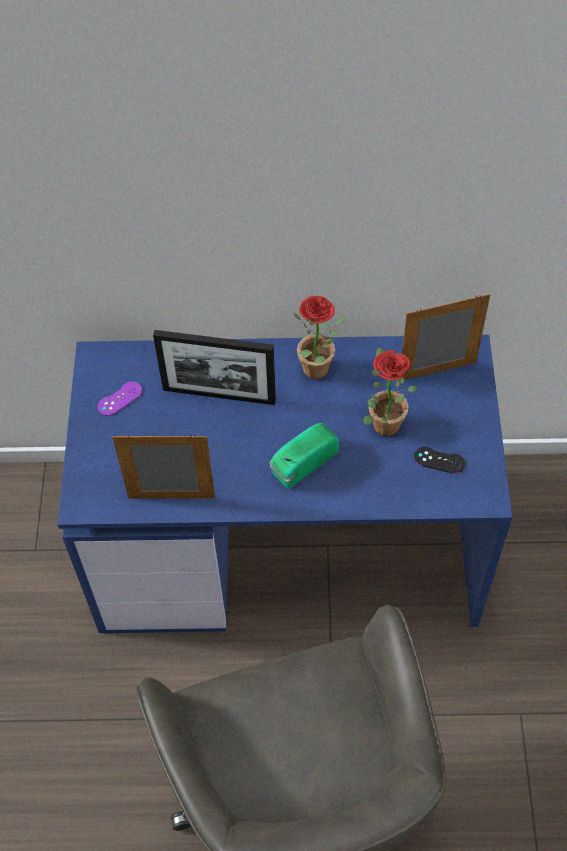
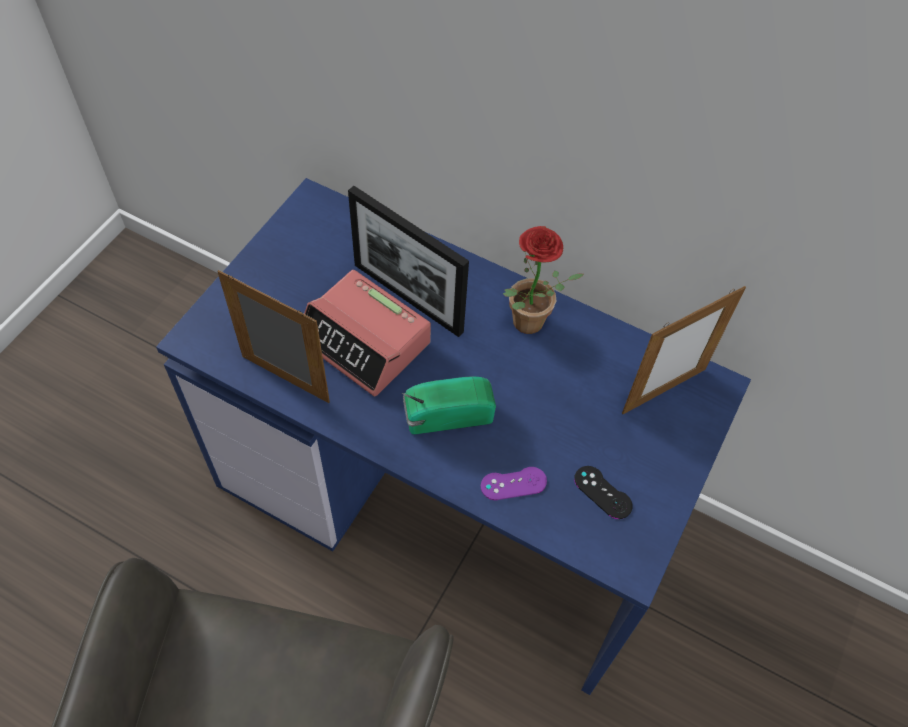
camera: 25 degrees right, 0 degrees up
(120, 398) = (306, 253): purple game controller -> purple game controller (513, 483)
(210, 442) = (365, 341): none -> alarm clock
(382, 421) = (566, 414): potted plant -> none
(437, 371) = (664, 391): picture frame -> picture frame turned 135 degrees clockwise

